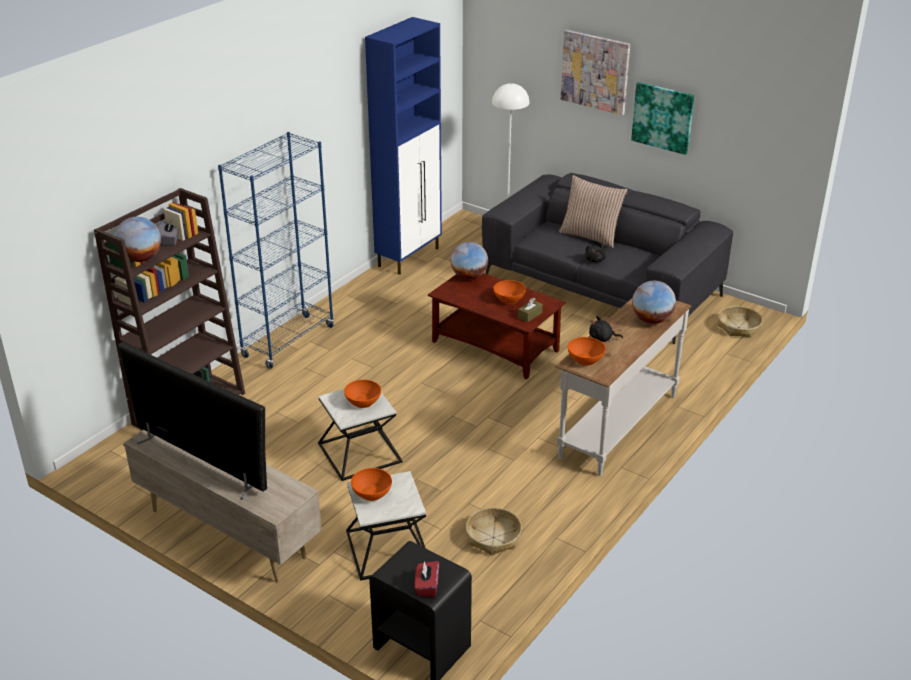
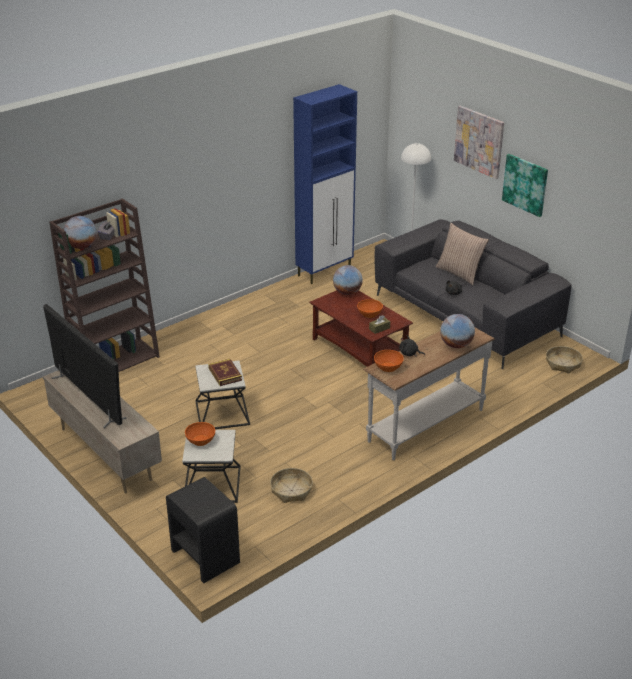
camera: 15 degrees right, 0 degrees up
(288, 341) = (206, 323): blue bookcase -> none
(363, 401) = (225, 374): orange bowl -> book
(427, 586) = (200, 510): red tissue box -> none

